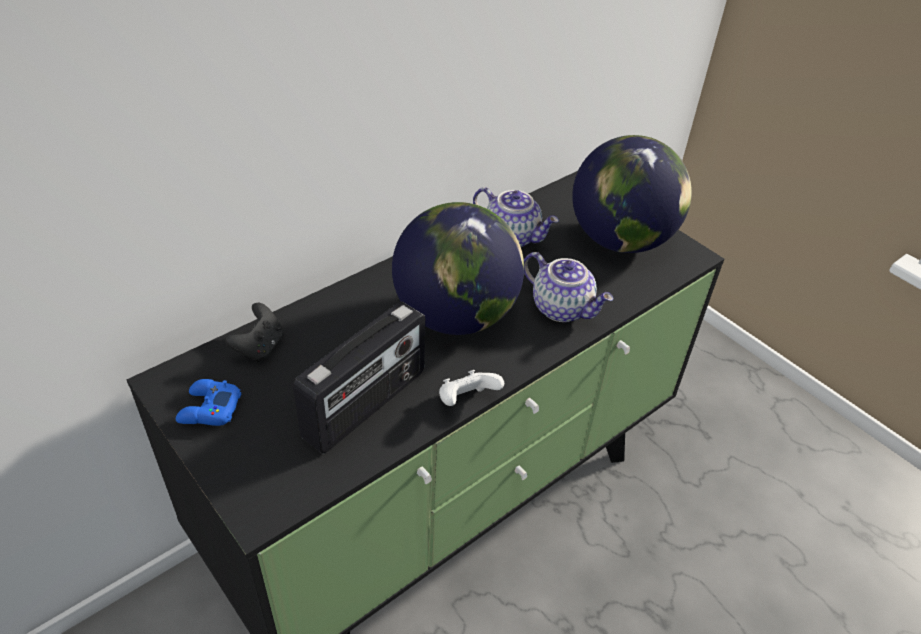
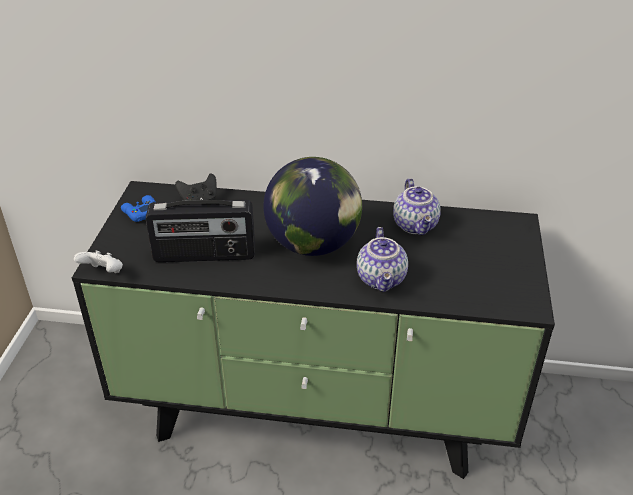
camera: 50 degrees right, 5 degrees down
(466, 401) = (253, 286): white game controller -> white game controller (103, 273)
(621, 240) = (489, 268): globe -> none

